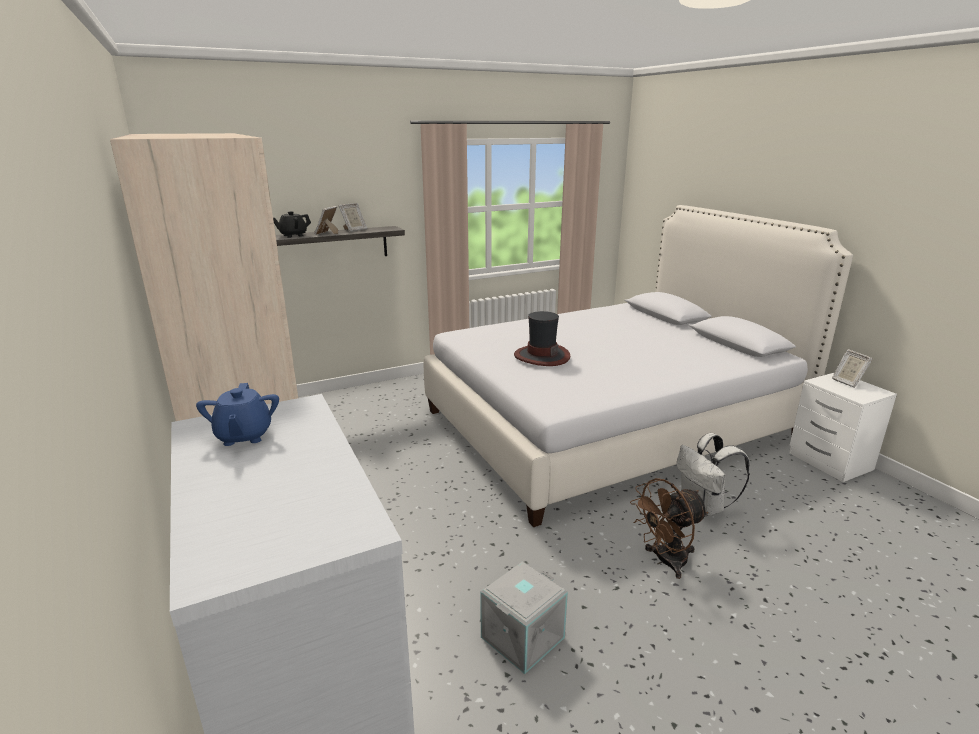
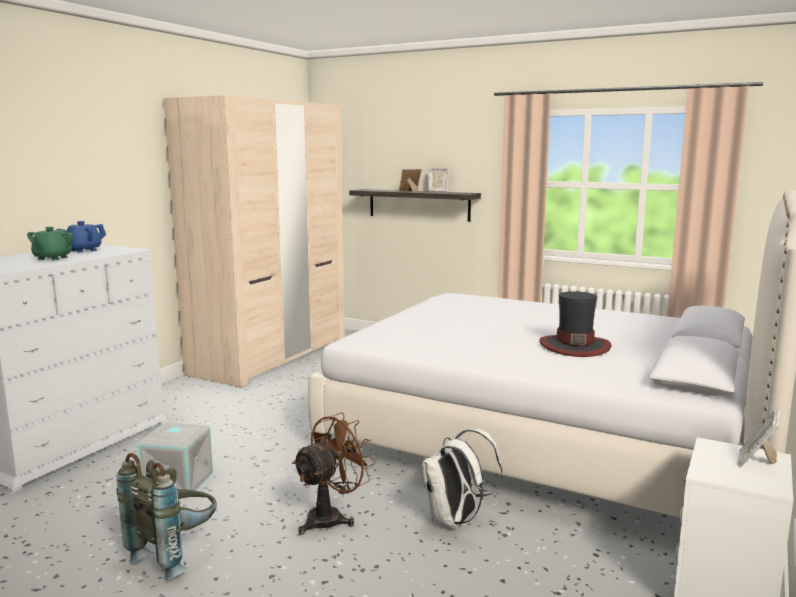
camera: 55 degrees right, 10 degrees down
(289, 467) = (52, 258): none -> green teapot
(293, 235) = (387, 190): black teapot -> none
(541, 356) = (454, 319): hat -> hat (574, 346)
(665, 561) = (331, 517): brown fan -> brown fan turned 105 degrees clockwise
(680, 679) = (176, 554): none -> grey backpack

